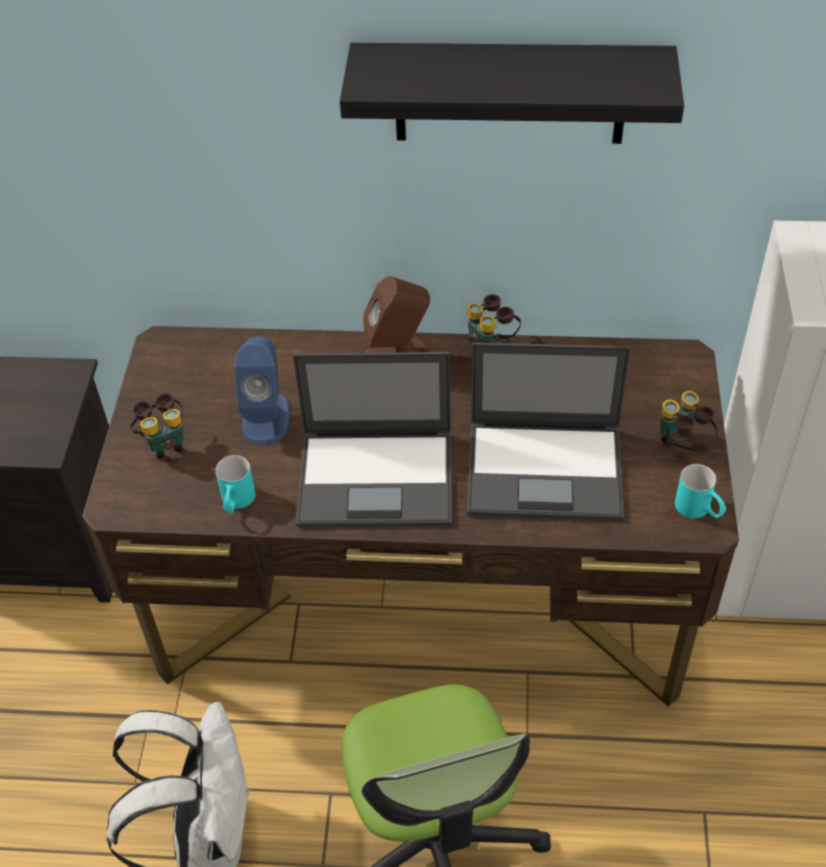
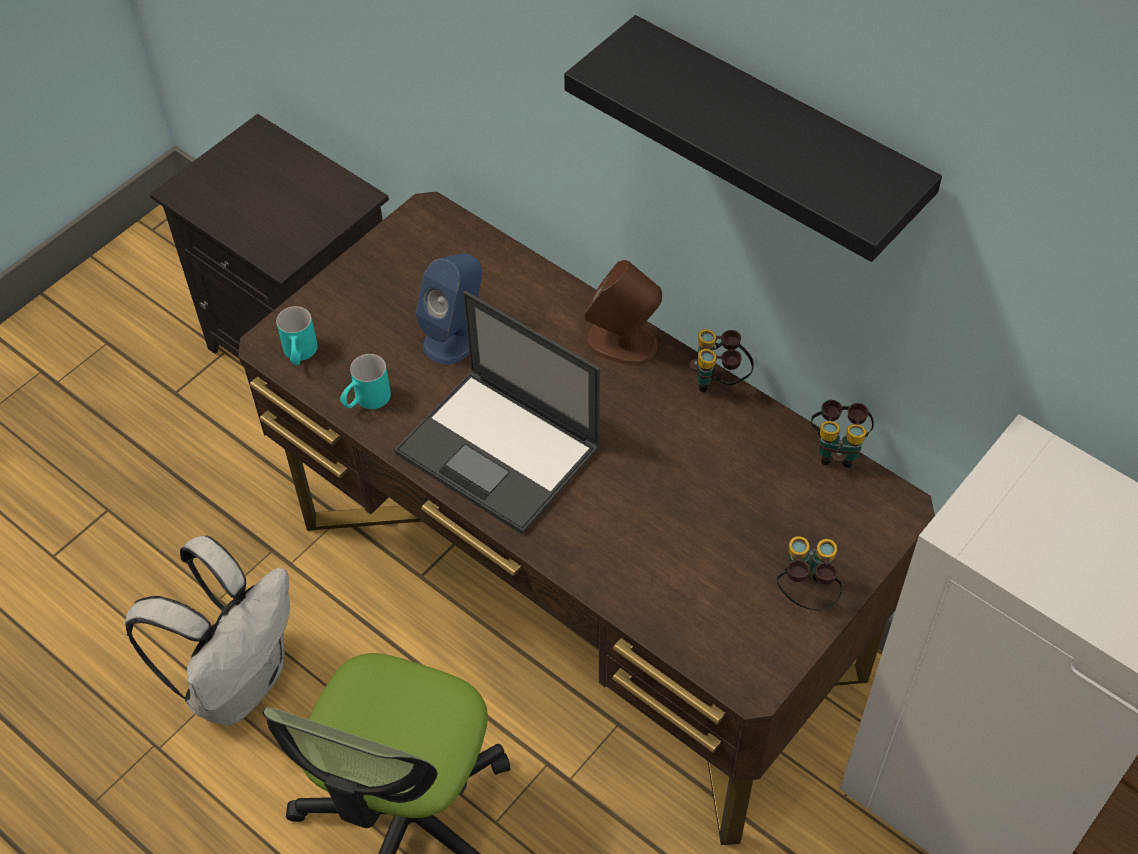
camera: 35 degrees right, 5 degrees up
(165, 443) = (355, 310): binoculars -> binoculars (837, 449)
(547, 470) = (655, 536): laptop -> none
(699, 511) = (760, 664): turquoise mug -> turquoise mug (300, 355)

